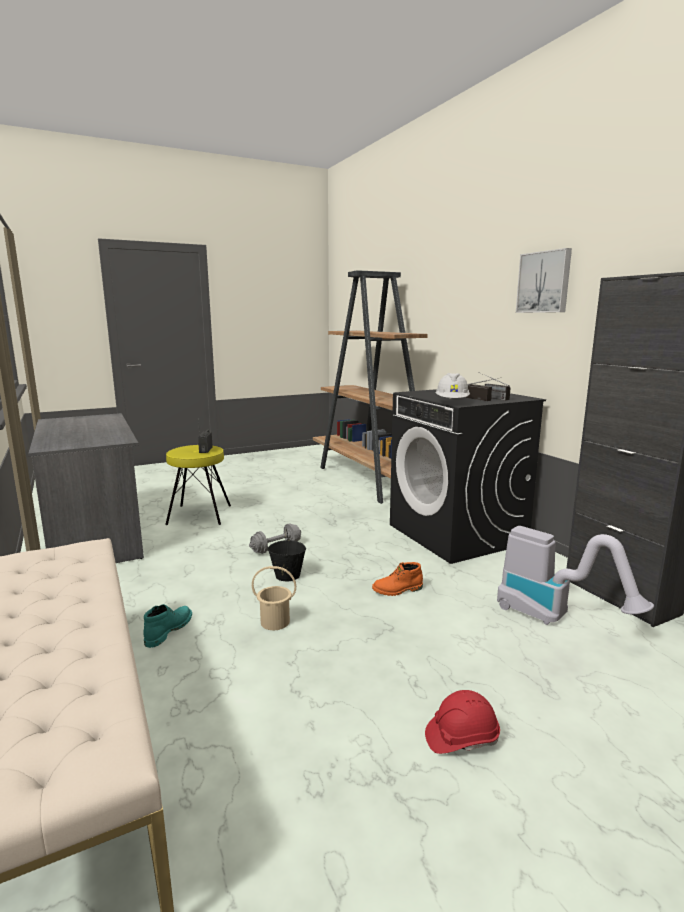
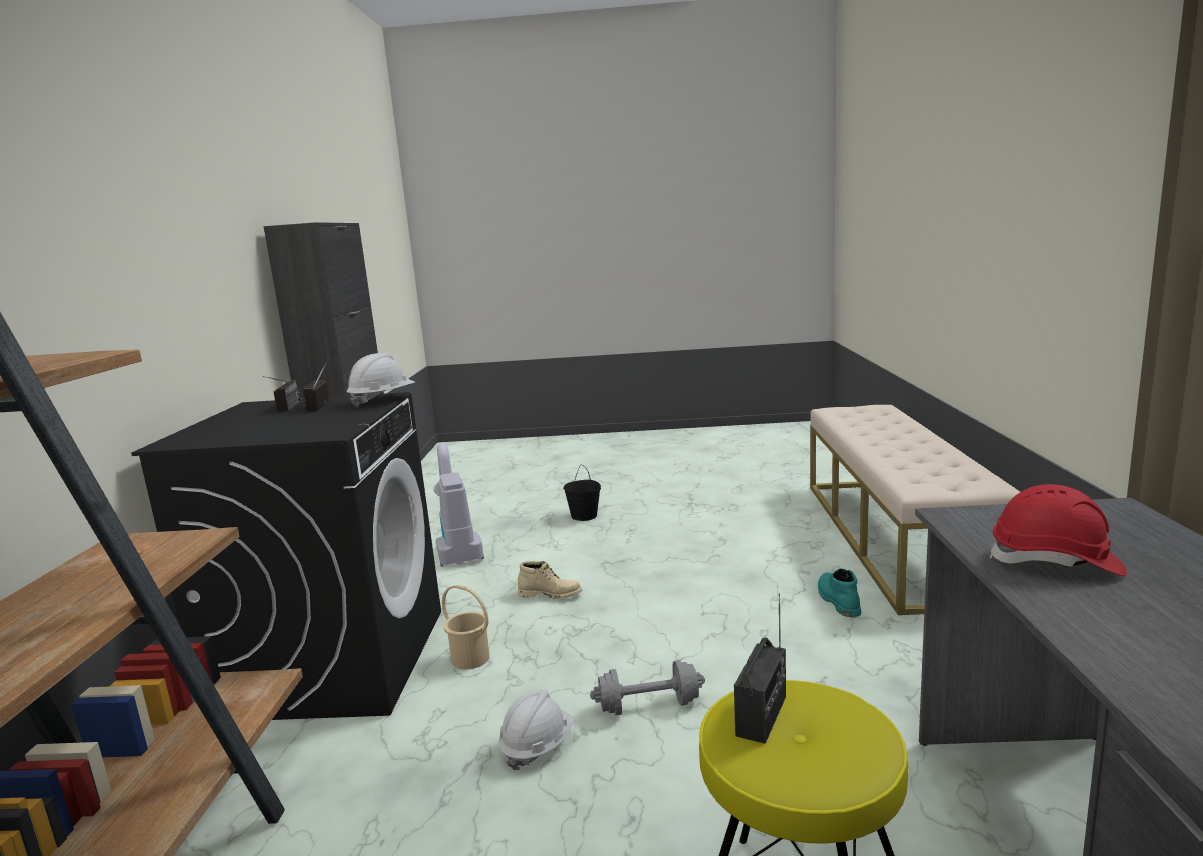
camera: 150 degrees left, 0 degrees up
(168, 630) = (837, 600): turquoise boot -> turquoise boot turned 120 degrees clockwise
(275, 621) = (714, 588): beige bucket -> beige bucket (470, 659)
(287, 575) = (665, 642): black bucket -> black bucket (584, 516)
(313, 529) = (537, 746): none -> white hard hat
(397, 590) = (550, 594): orange boot -> beige boot
(461, 738) = (633, 508): red hard hat -> red hard hat (1056, 562)
(544, 282) = (179, 221): picture -> none

